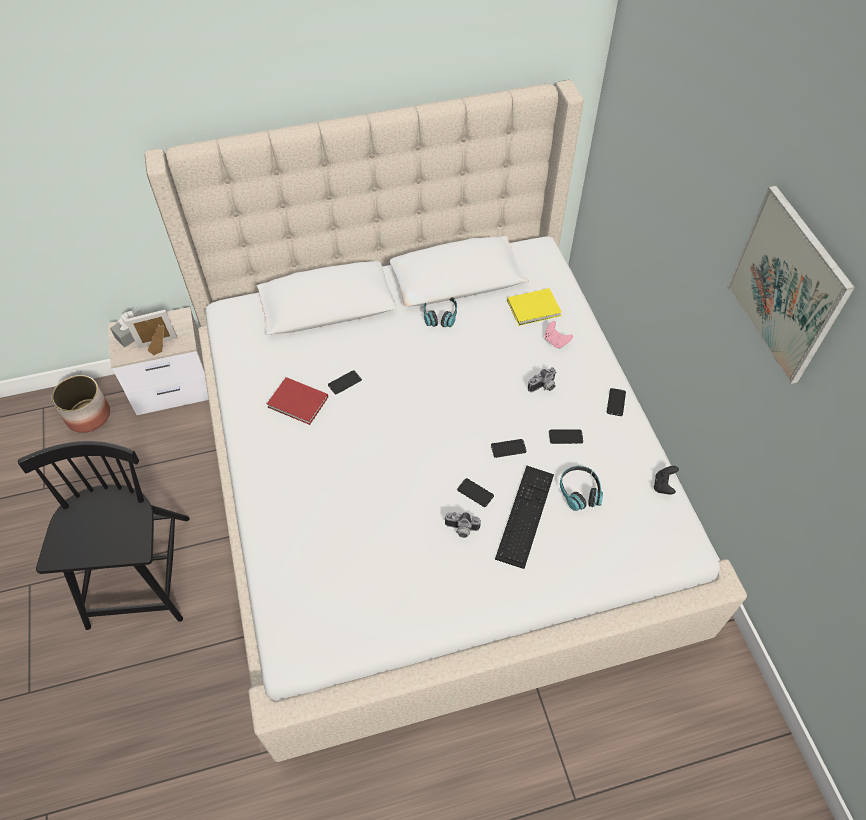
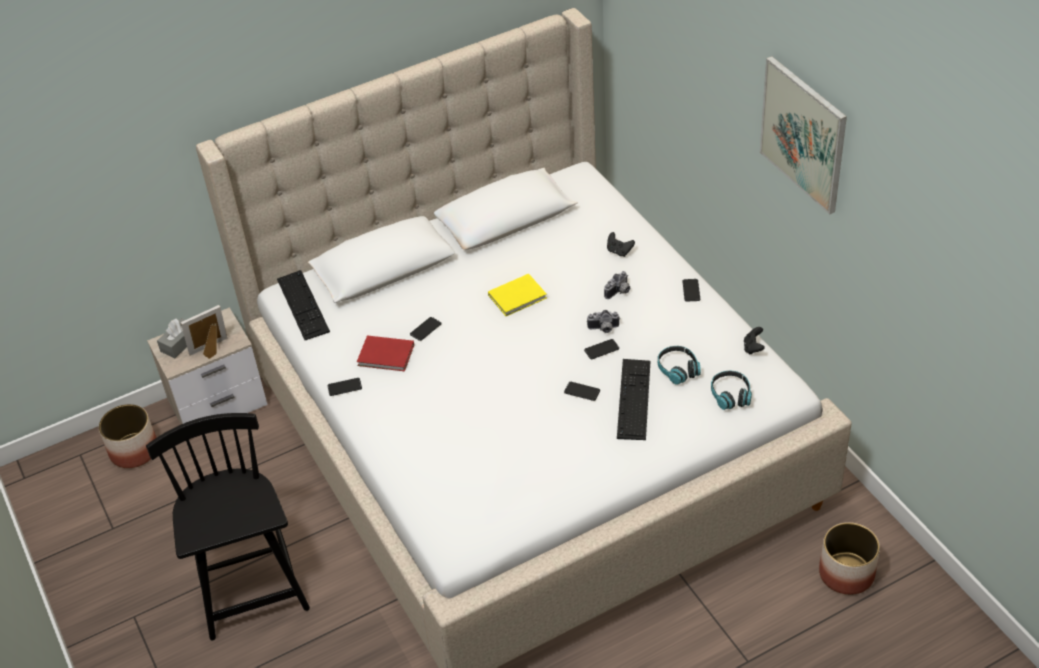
camera: 10 degrees left, 10 degrees down
(239, 328) = (303, 305): none -> keyboard
(440, 315) = (499, 252): headphones -> headphones (730, 395)
(461, 530) = (578, 423): camera -> camera (603, 329)
(535, 308) = (591, 227): yellow book -> yellow book (519, 296)
(556, 341) = (619, 251): pink game controller -> black game controller
(565, 437) = (652, 328): phone -> phone (344, 387)
(698, 723) = (847, 573): none -> planter

